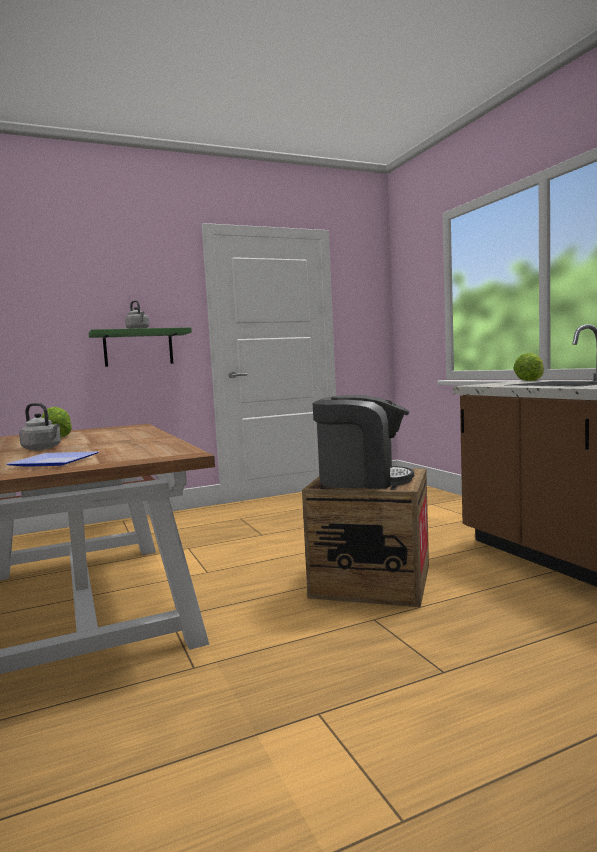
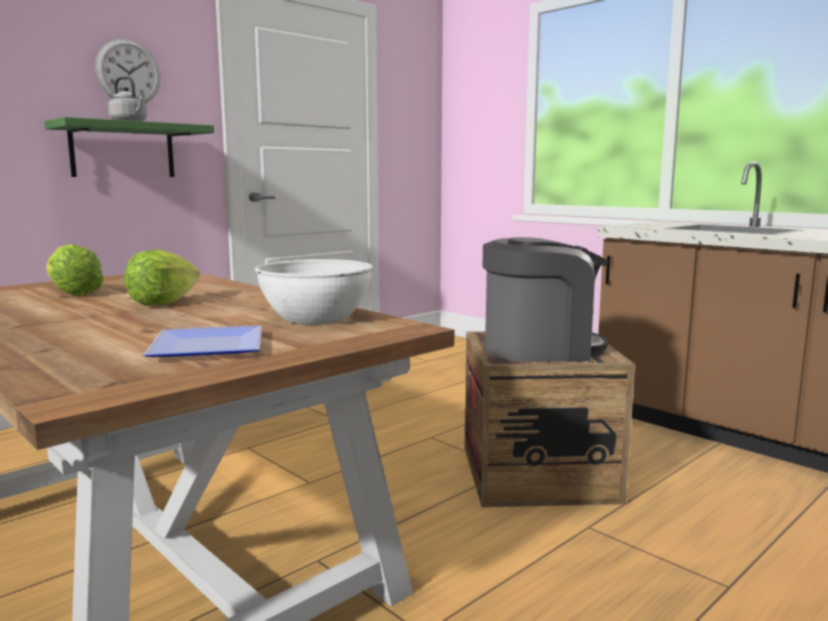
camera: 20 degrees left, 5 degrees up
(43, 448) = (107, 318): grey kettle -> none
(142, 297) = (128, 73): none -> wall clock
(149, 449) = (315, 318): none -> white bowl
(530, 380) = (665, 222): lettuce -> lettuce (163, 302)

